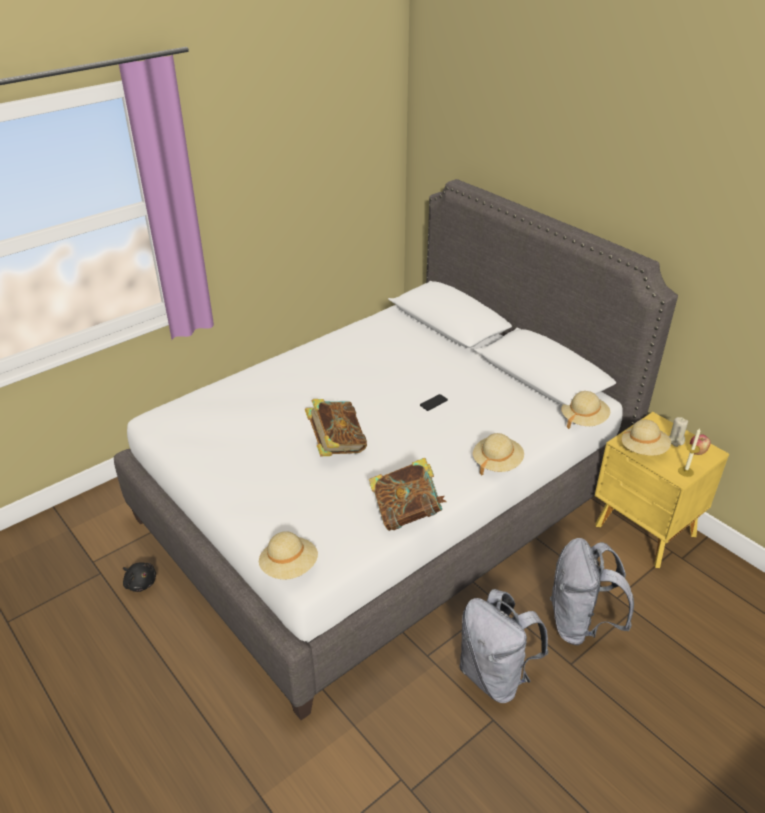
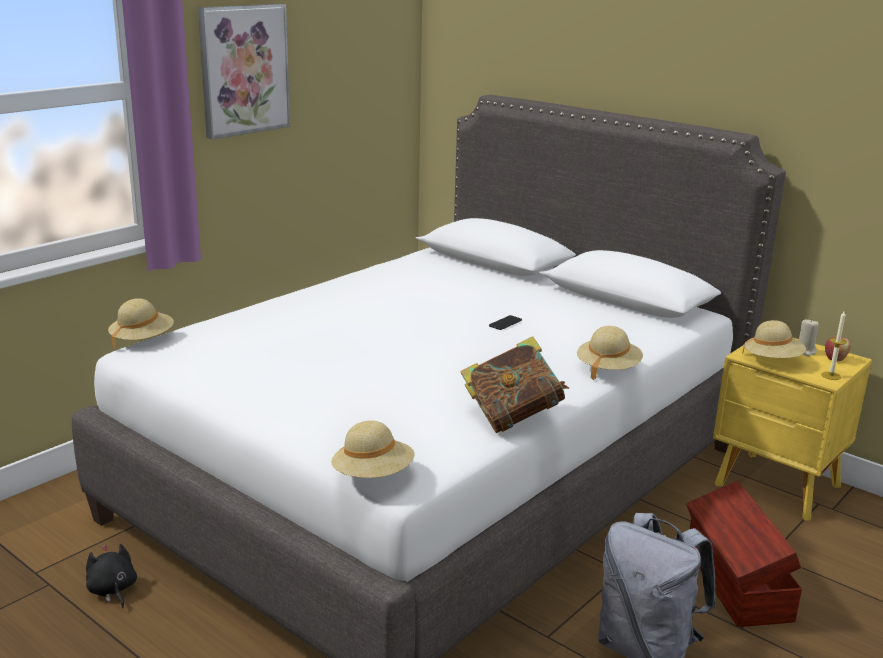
camera: 10 degrees left, 15 degrees down
(140, 582) = (112, 590): black plush toy -> black plush toy turned 150 degrees counterclockwise
(245, 174) = (244, 70): none -> picture
(336, 445) = (395, 364): book -> none
(580, 624) = (736, 584): grey backpack -> brown storage box
(583, 419) = (694, 329): beige hat -> beige hat (142, 340)

